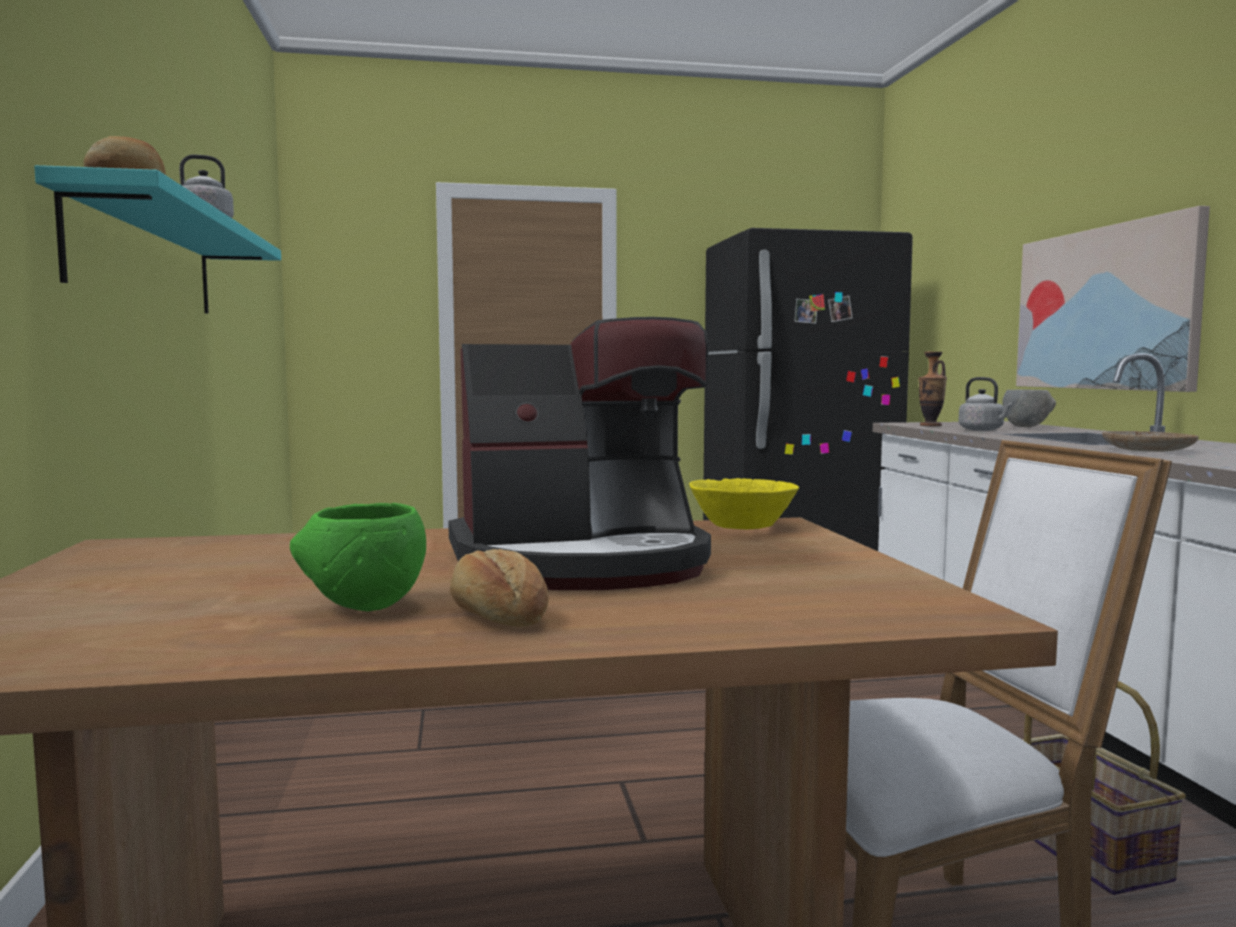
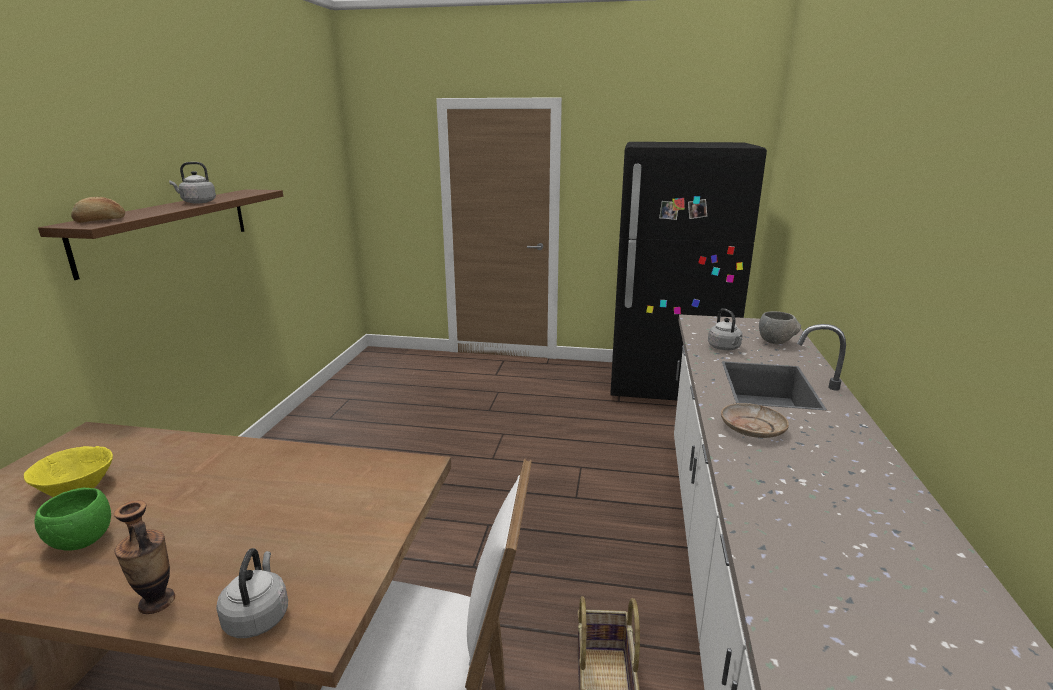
camera: 20 degrees right, 15 degrees up
(147, 259) = (168, 228): turquoise shelf -> brown shelf
(498, 618) = (112, 572): bread -> none
(582, 562) = (241, 506): coffee machine -> none
(743, 526) = (394, 467): yellow bowl -> yellow bowl (77, 488)
(842, 615) = (258, 616): none -> grey kettle
(930, 425) = (706, 329): vase -> vase (157, 602)
(1105, 308) = (848, 262): picture -> none

